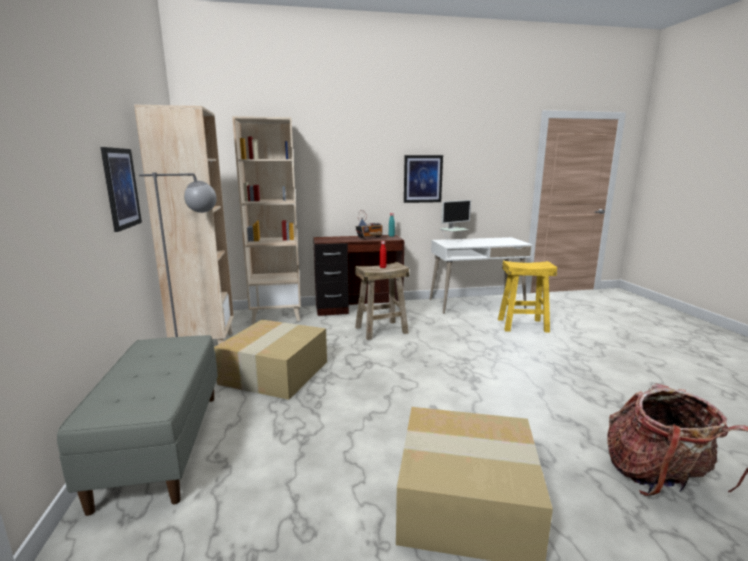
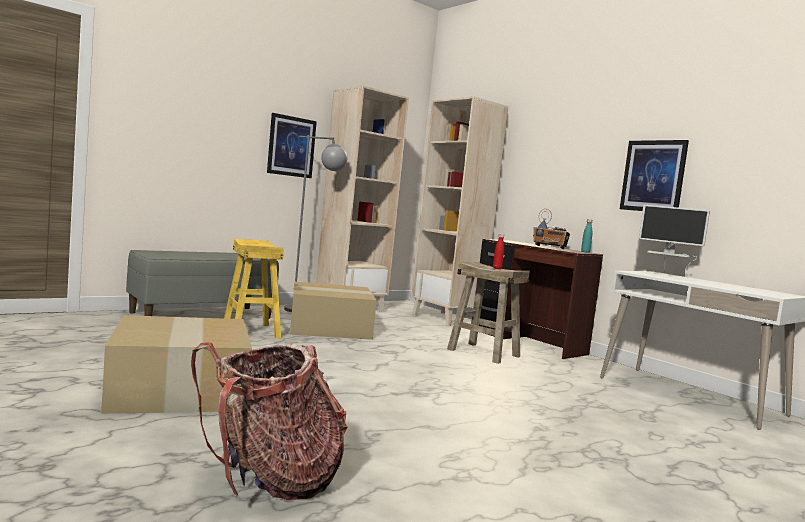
camera: 60 degrees right, 10 degrees down
(522, 325) = (664, 425): yellow stool -> yellow stool (250, 331)

